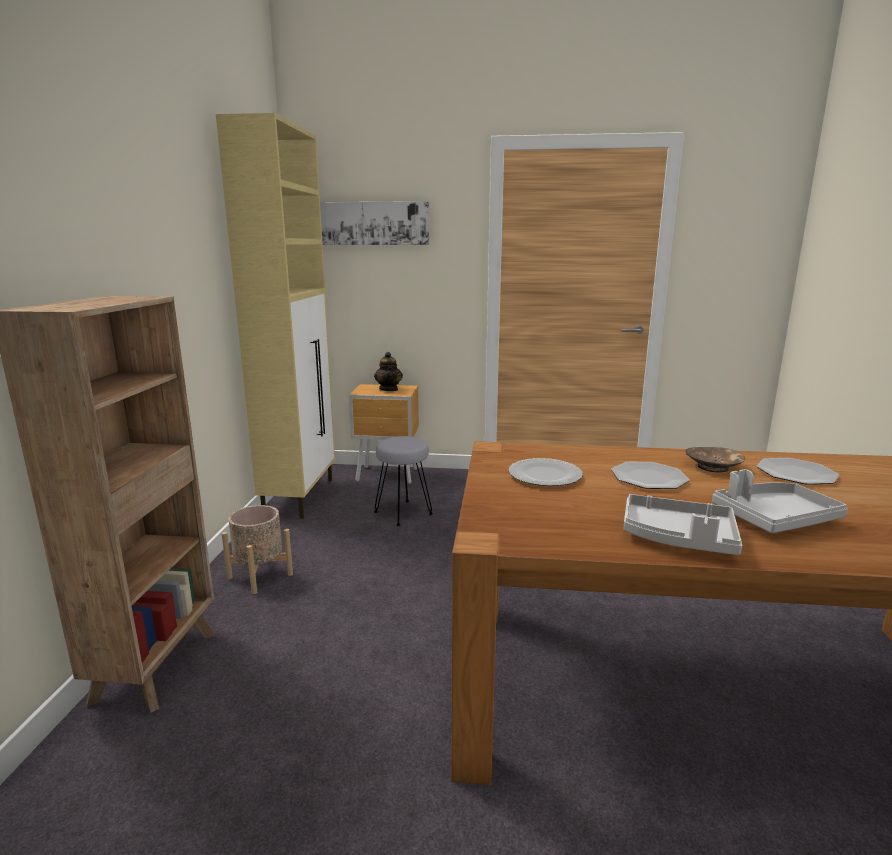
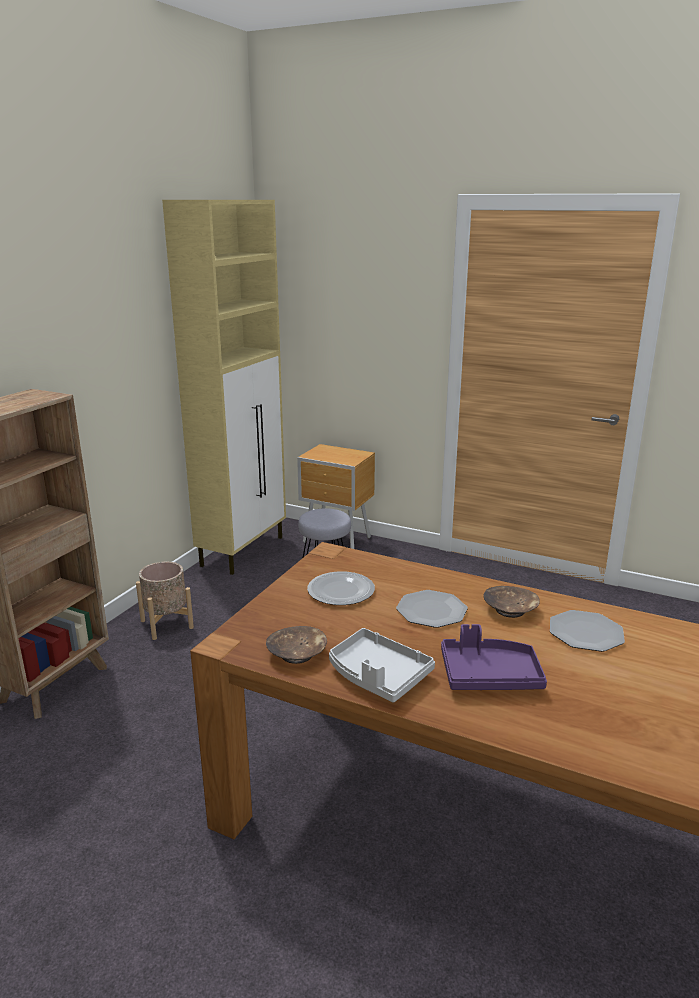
camera: 20 degrees right, 5 degrees up
(369, 223) = (333, 282): picture -> none
(389, 389) = (341, 454): teapot -> none
(574, 534) = (297, 654): none -> brown bowl
(774, 518) = (489, 676): grey tray -> purple tray

